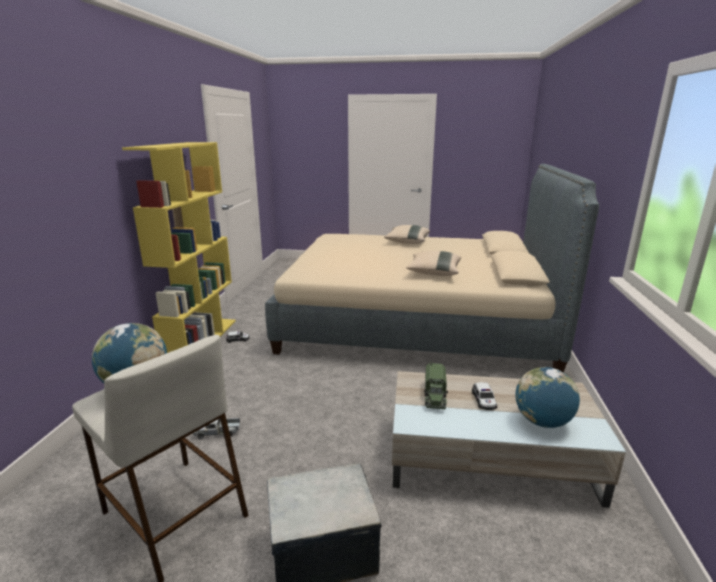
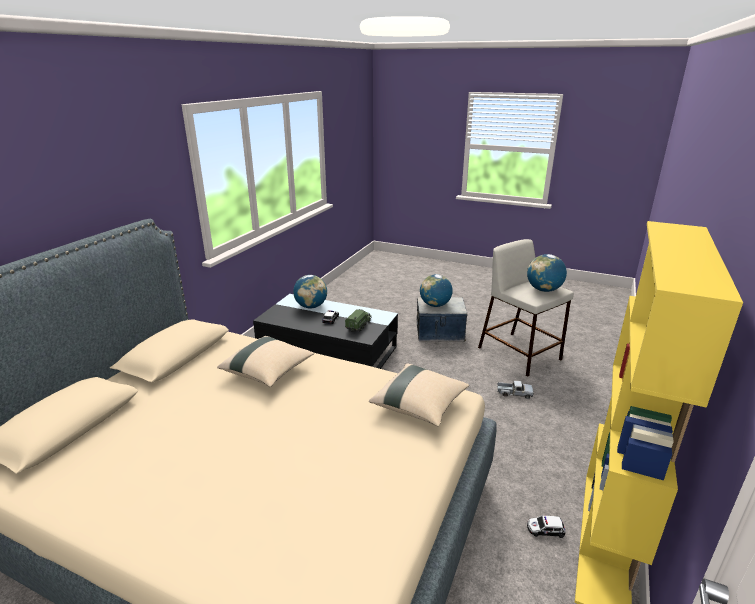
camera: 165 degrees left, 5 degrees up
(333, 492) = (435, 305): none -> globe
(407, 242) = (190, 498): beige pillow -> beige pillow (419, 405)
(489, 456) = (328, 351): beige coffee table -> black coffee table

